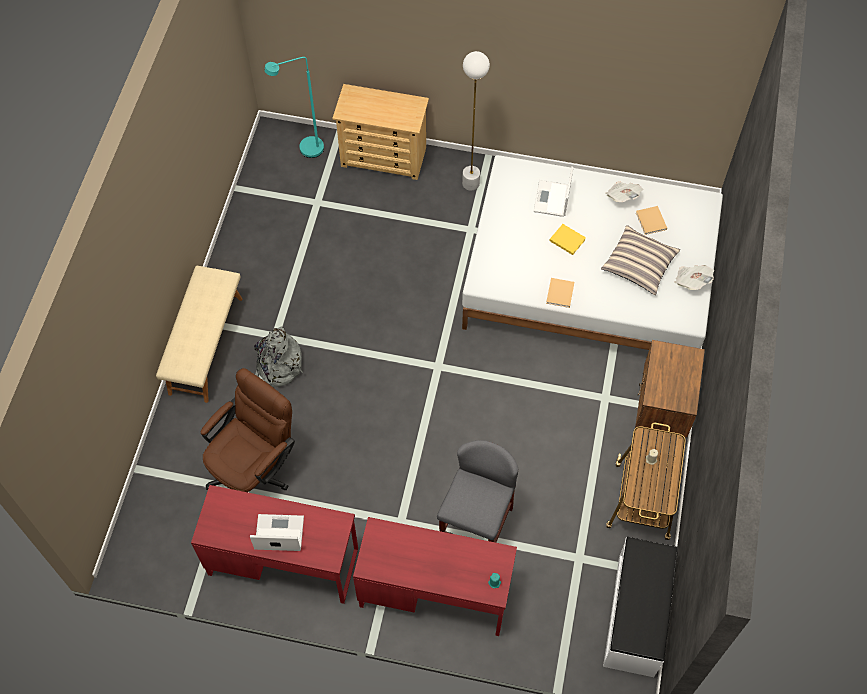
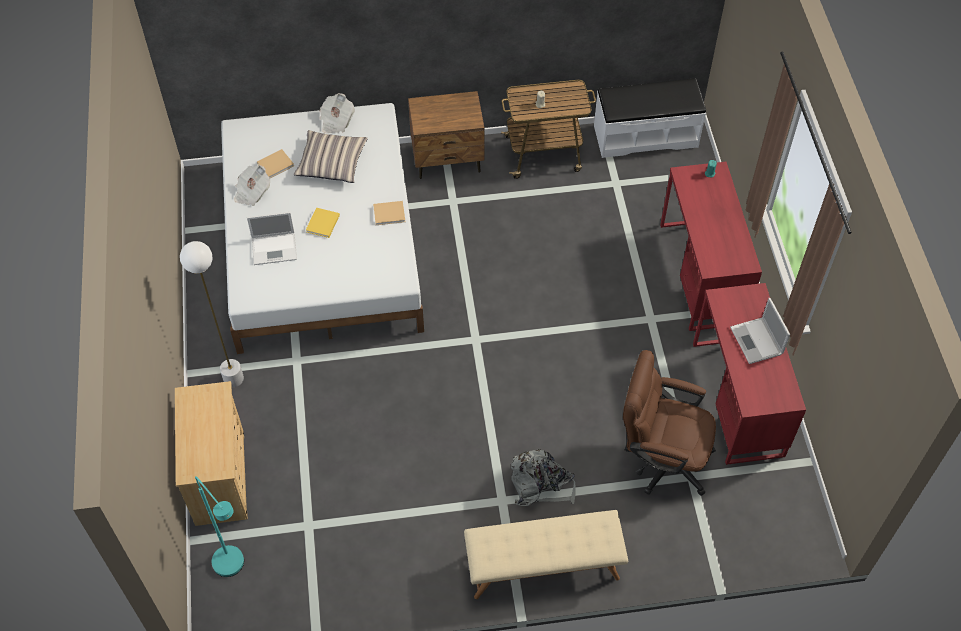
camera: 110 degrees left, 5 degrees down
(476, 526) = (625, 261): grey stool -> none

